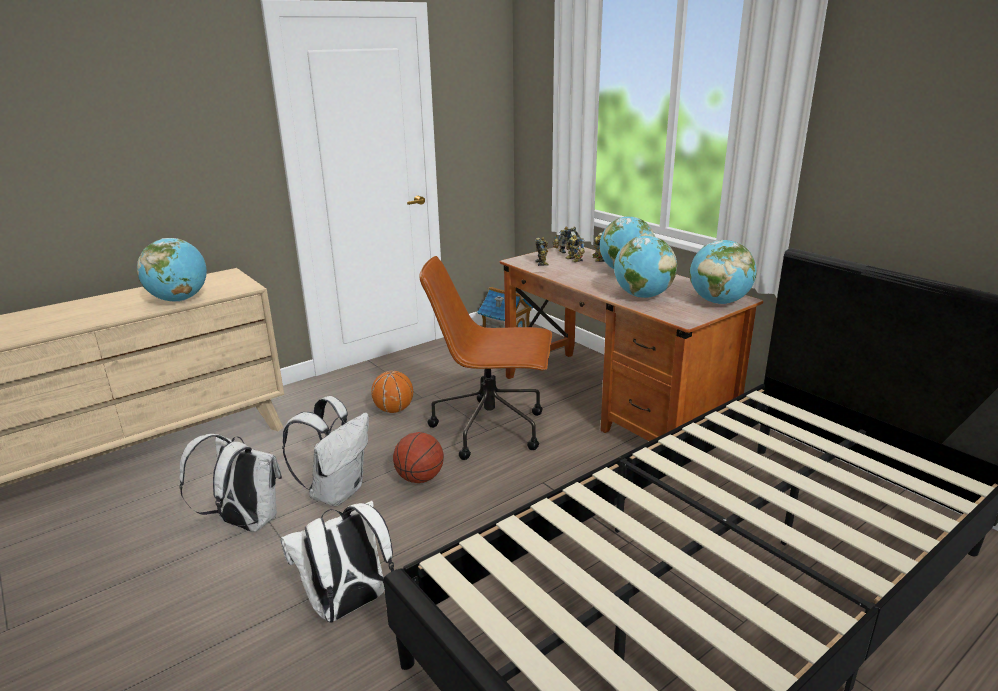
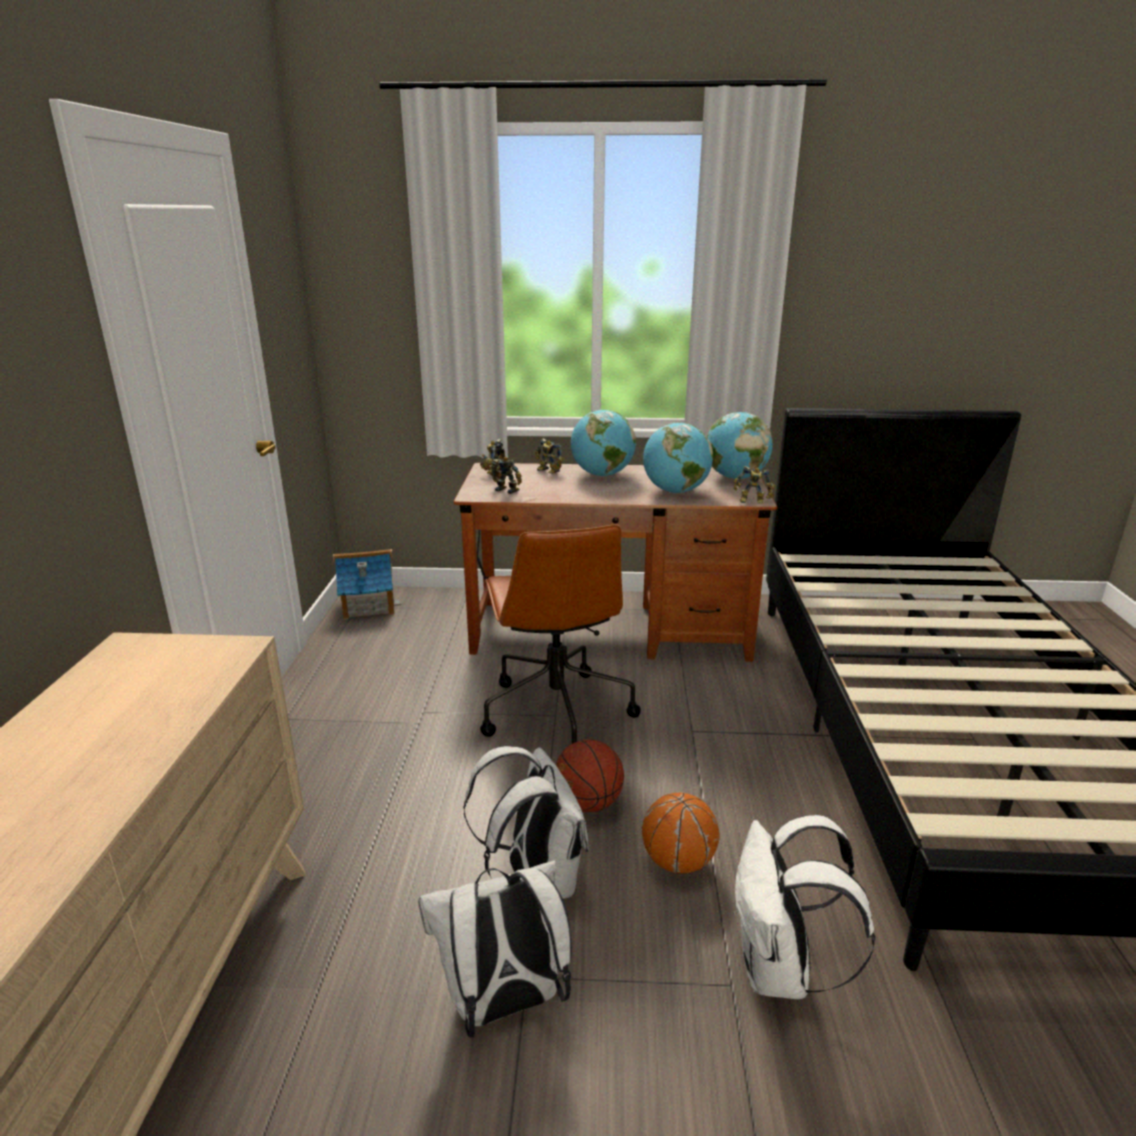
camera: 50 degrees left, 0 degrees up
(179, 300) = (163, 715): globe -> none
(394, 410) = (413, 755): basketball -> basketball (677, 862)
(492, 428) = (556, 711): brown office chair -> brown office chair turned 60 degrees counterclockwise
(573, 260) = (527, 478): toy robot -> toy robot (752, 502)

